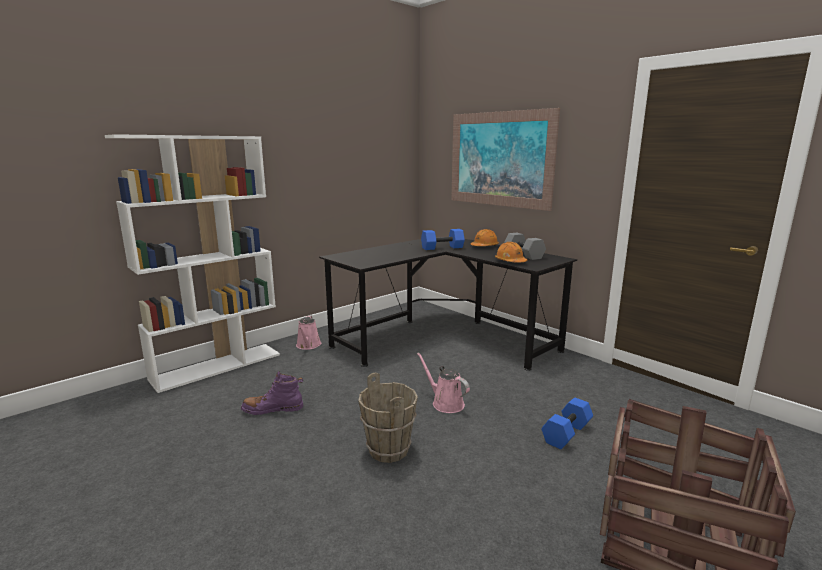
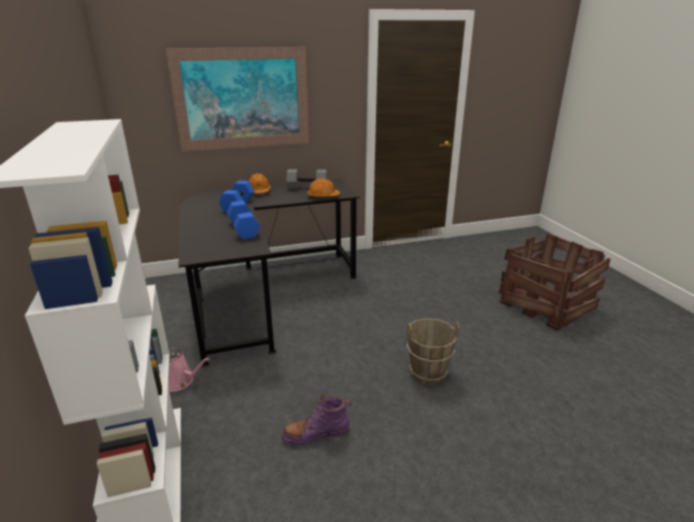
camera: 65 degrees left, 10 degrees up
(273, 409) = (316, 434): purple boot -> purple boot turned 60 degrees clockwise
(445, 403) = (377, 328): pink watering can -> none
(567, 434) = (445, 296): blue dumbbell -> blue dumbbell (244, 229)

